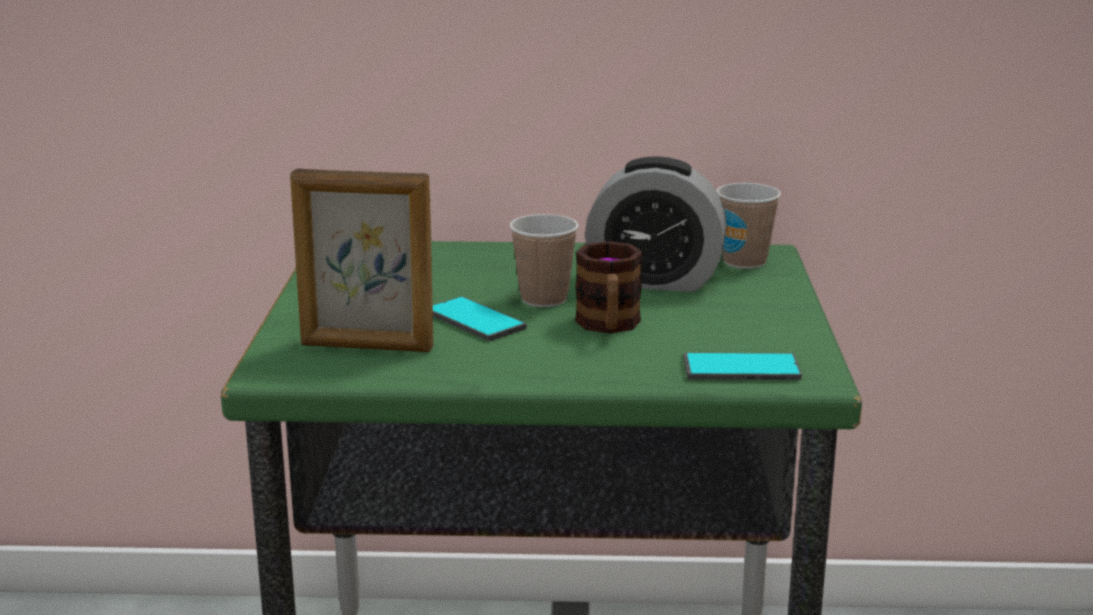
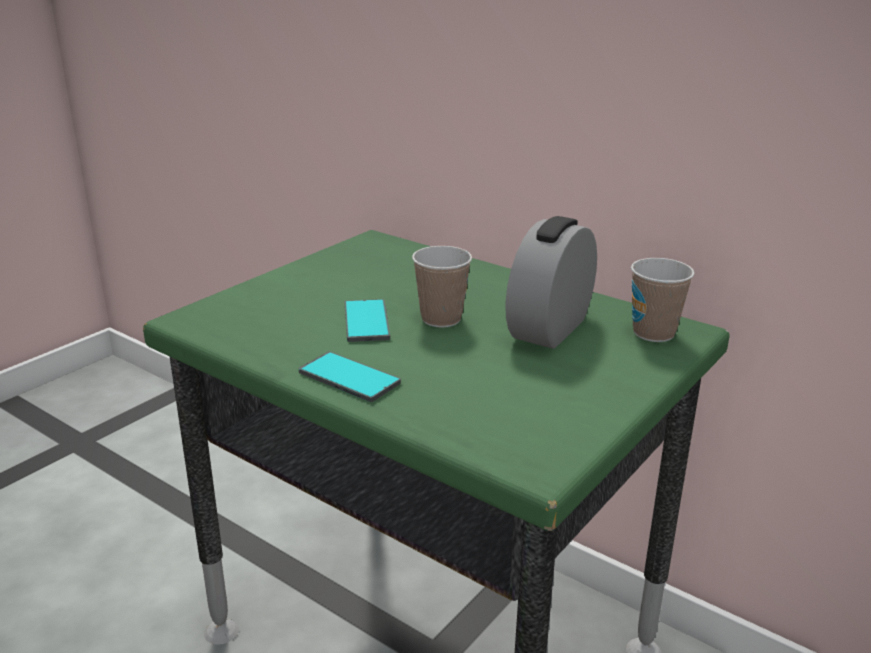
camera: 35 degrees right, 5 degrees up
(367, 347) = (267, 320): picture frame -> none
(608, 326) = (450, 357): mug -> none
(654, 281) = (549, 328): alarm clock -> alarm clock turned 75 degrees clockwise
(741, 369) = (490, 434): phone -> phone (349, 378)

